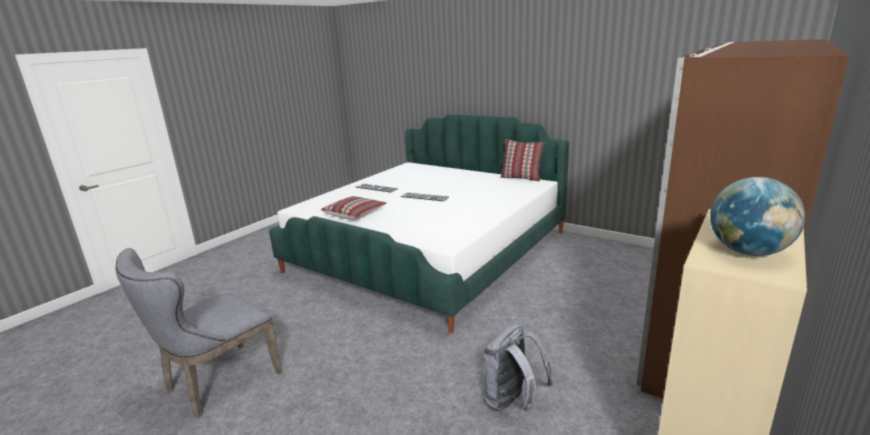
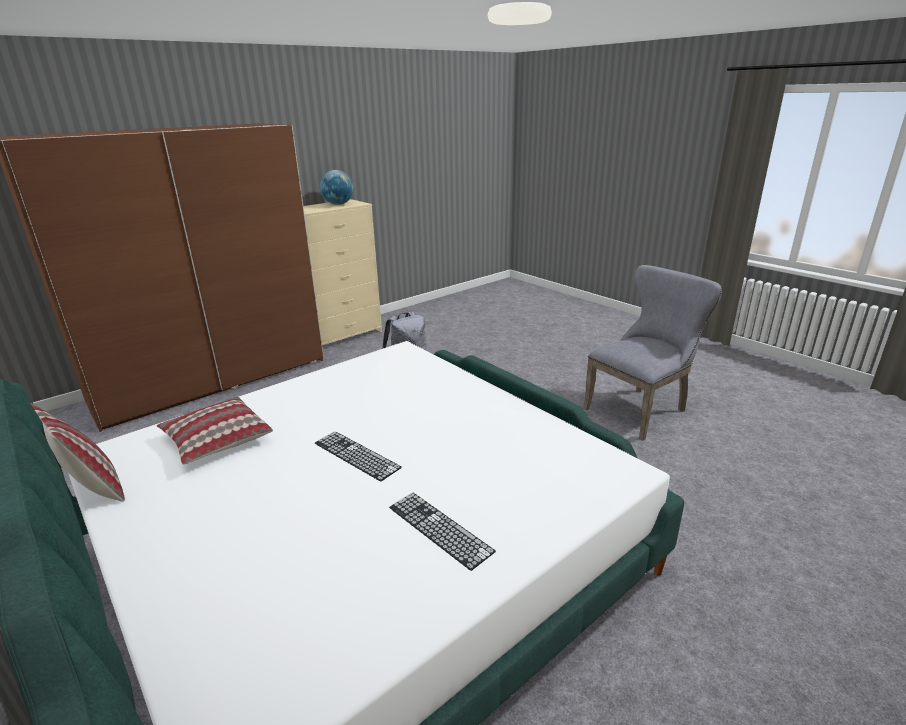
camera: 165 degrees left, 5 degrees up
(355, 213) = (504, 428): pillow -> pillow (217, 440)

